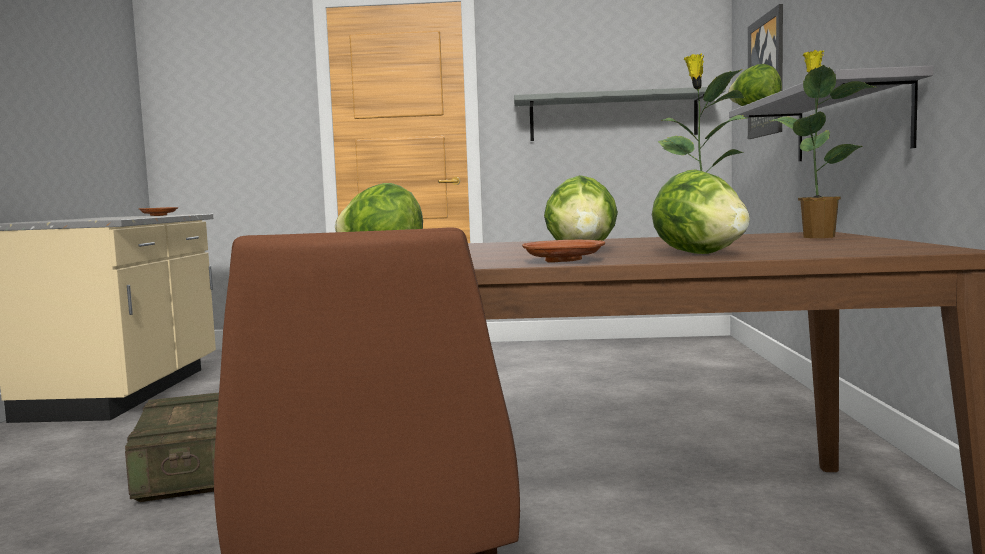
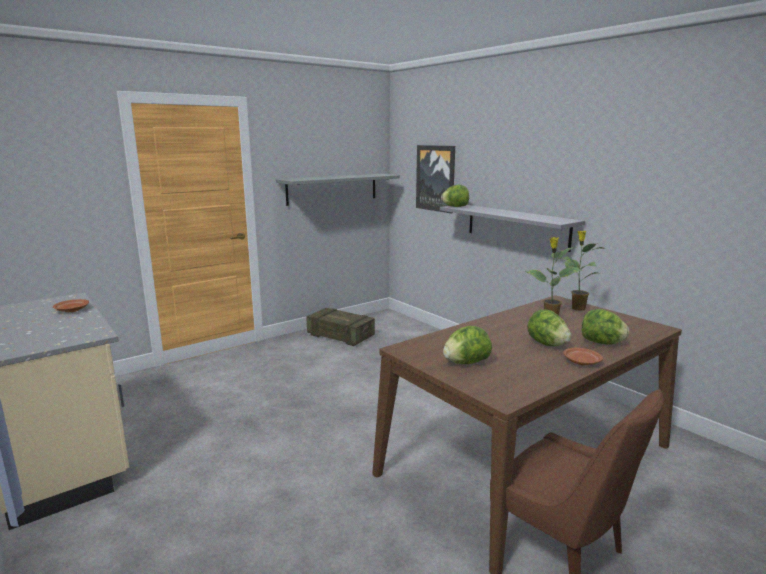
camera: 40 degrees left, 10 degrees up
(190, 470) = (274, 505): crate -> crate (340, 336)

